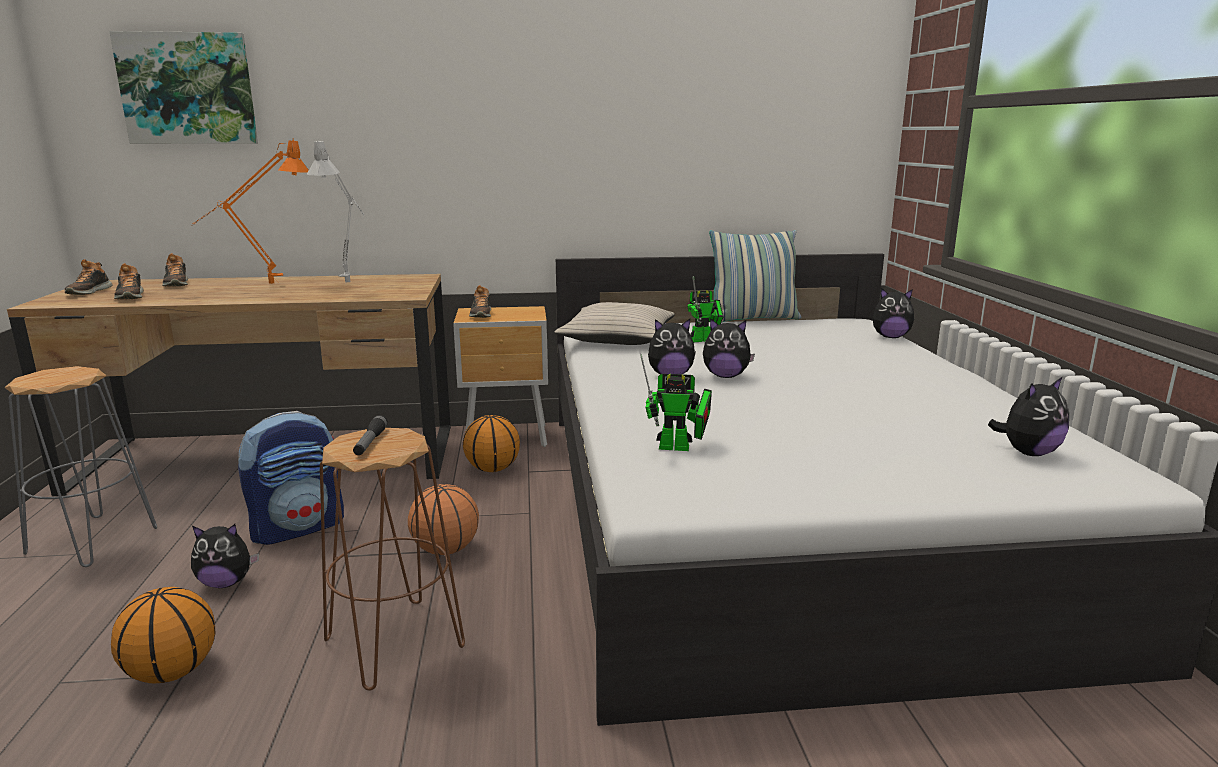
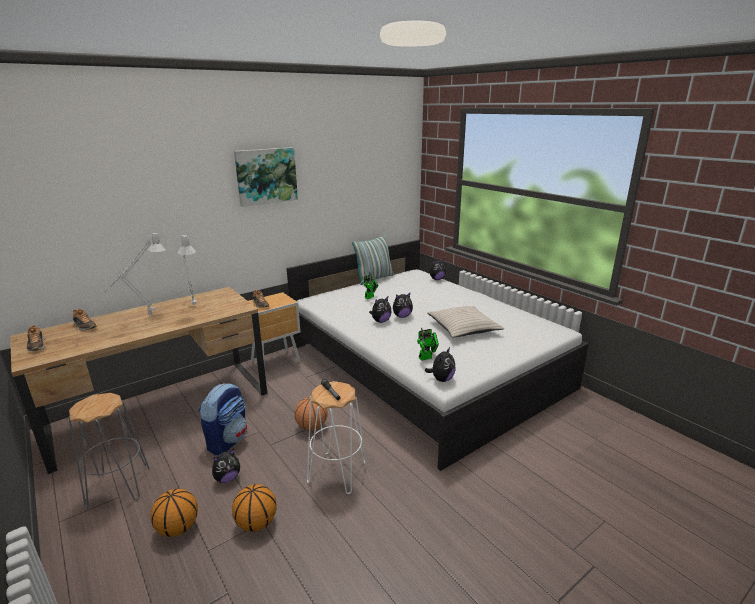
camera: 30 degrees left, 5 degrees up
(130, 296) = (77, 343): shoe -> none
(188, 89) = (70, 208): picture -> picture (266, 176)
(263, 286) = (146, 316): orange table lamp -> grey table lamp
(395, 642) = (337, 472): brown stool -> white stool
(492, 469) = (287, 381): basketball -> basketball (177, 528)
(618, 338) = (332, 303): beige pillow -> beige pillow (463, 328)
(1028, 452) = (529, 328): plush toy -> plush toy (441, 379)

